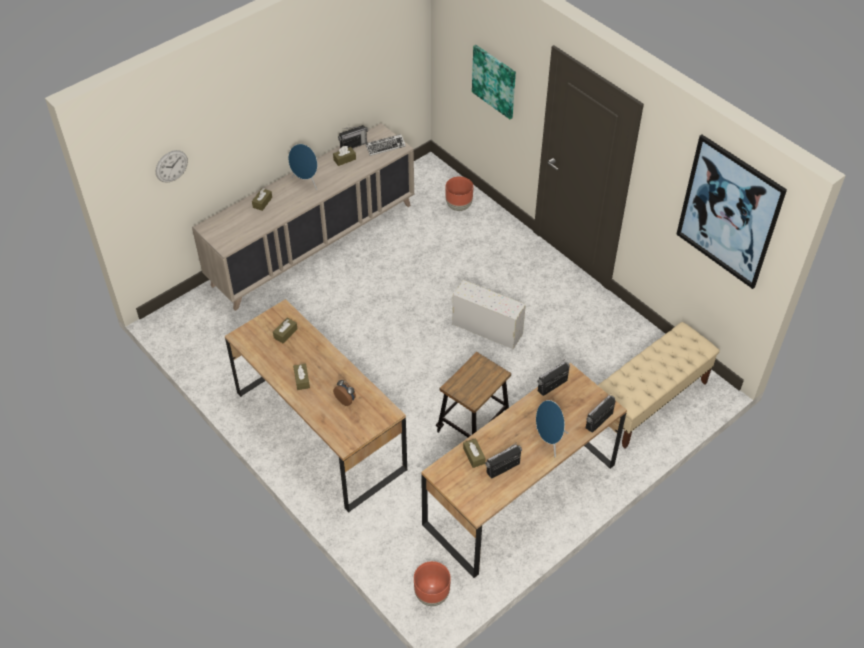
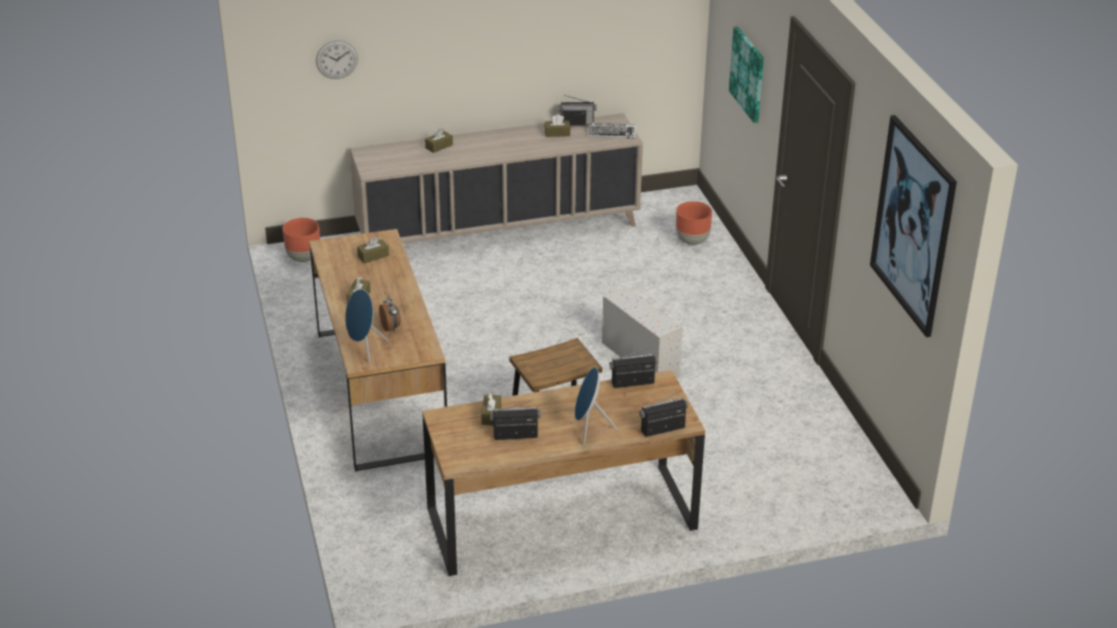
camera: 25 degrees right, 15 degrees down
(306, 182) = (500, 141): blue speaker -> blue speaker (364, 349)
(431, 595) = (389, 574): brown planter -> brown planter (303, 258)
(649, 401) = (789, 484): beige bench -> none

